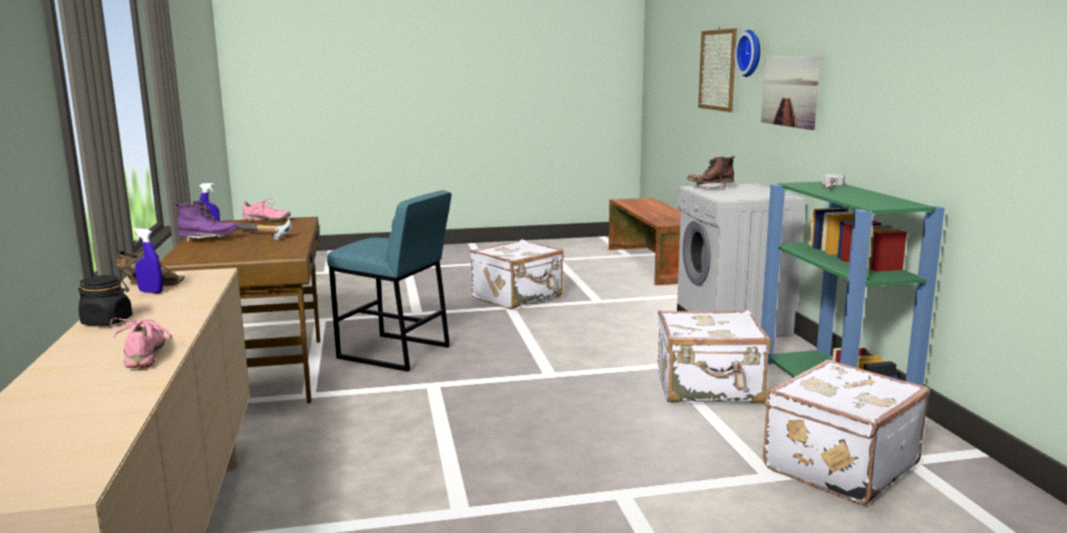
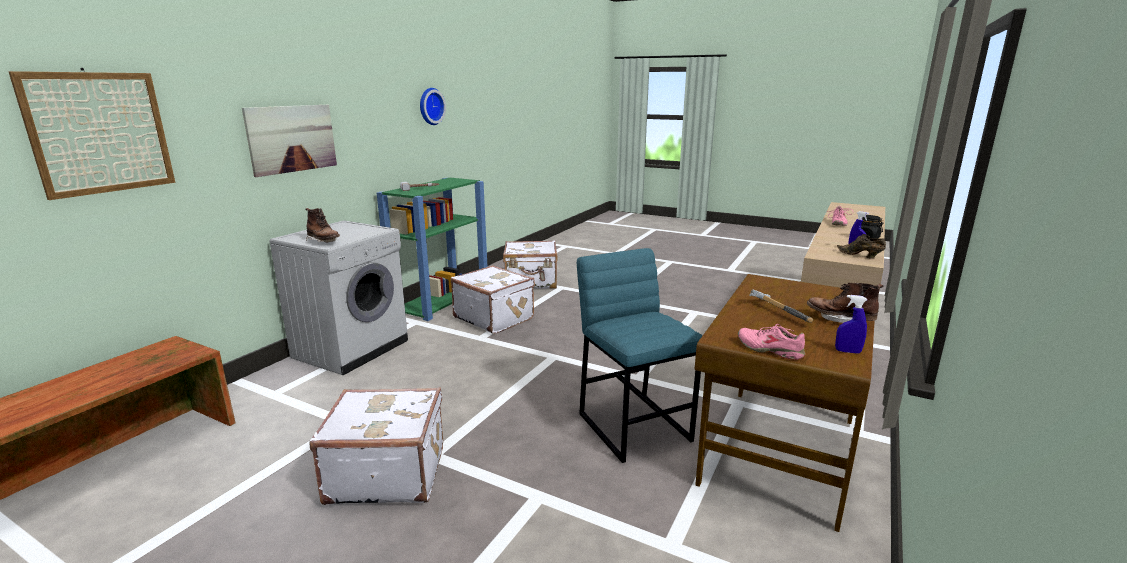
camera: 140 degrees left, 5 degrees up
(209, 239) = (840, 320): purple boot -> brown boot
(751, 53) = (201, 105): wall clock -> wall clock (430, 106)

